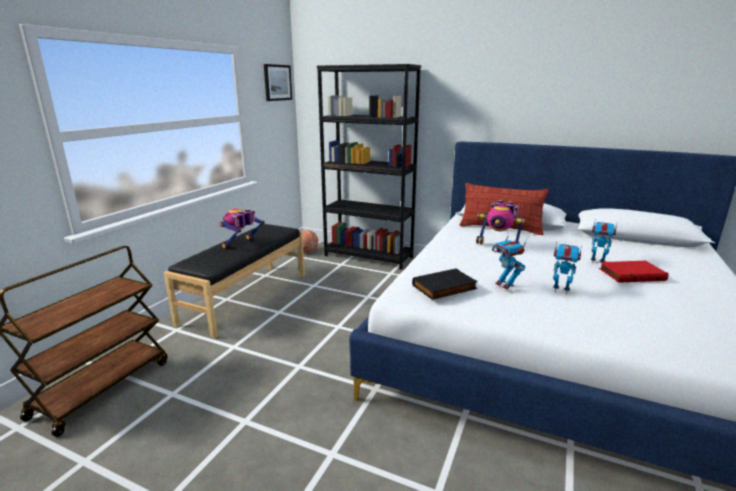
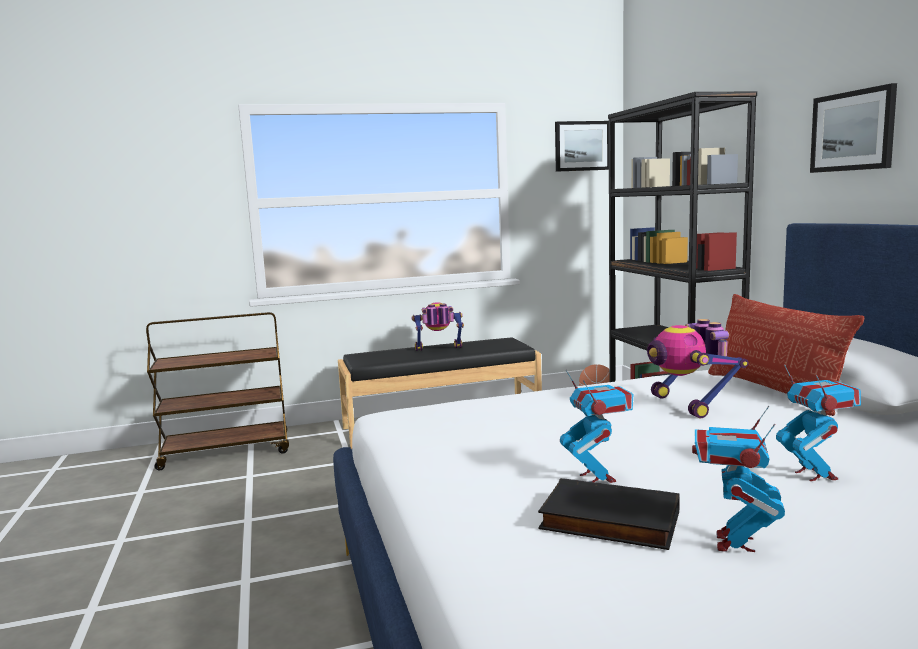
camera: 50 degrees right, 10 degrees down
(444, 288) = (442, 419): black book -> black book (608, 522)
(484, 95) = (852, 131): none -> picture
(505, 285) = (521, 440): toy robot -> toy robot (734, 543)
(631, 274) = (817, 508): red book -> none

